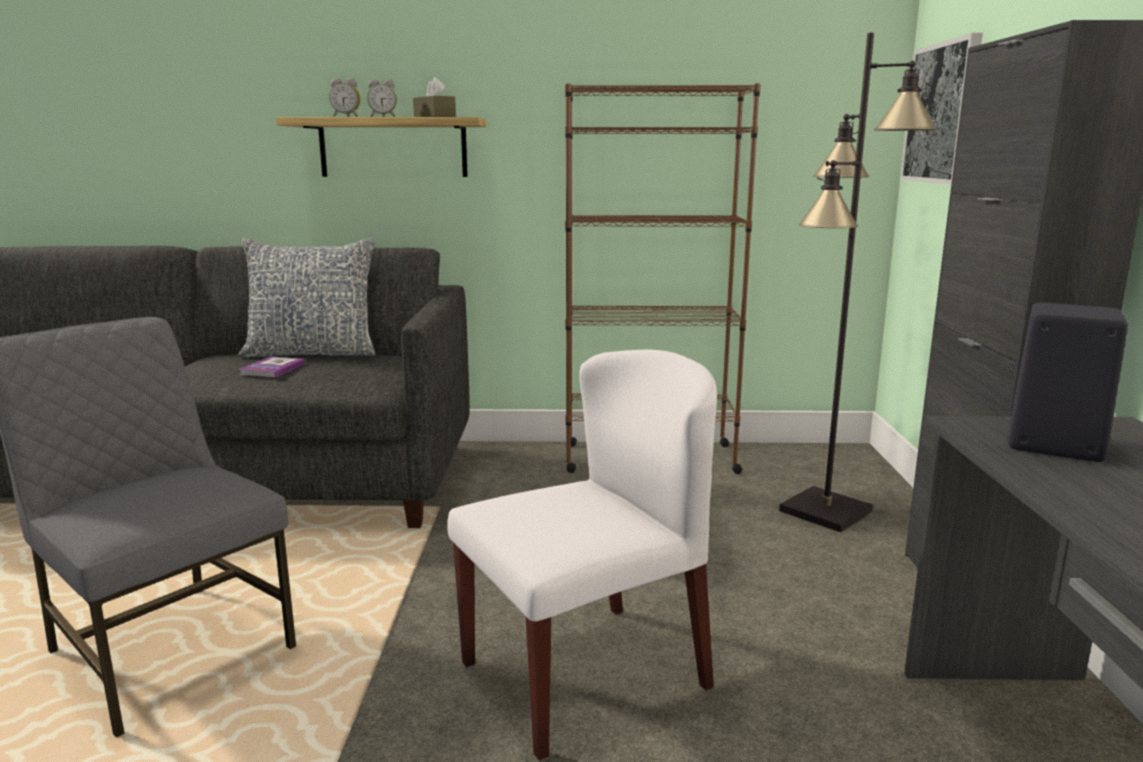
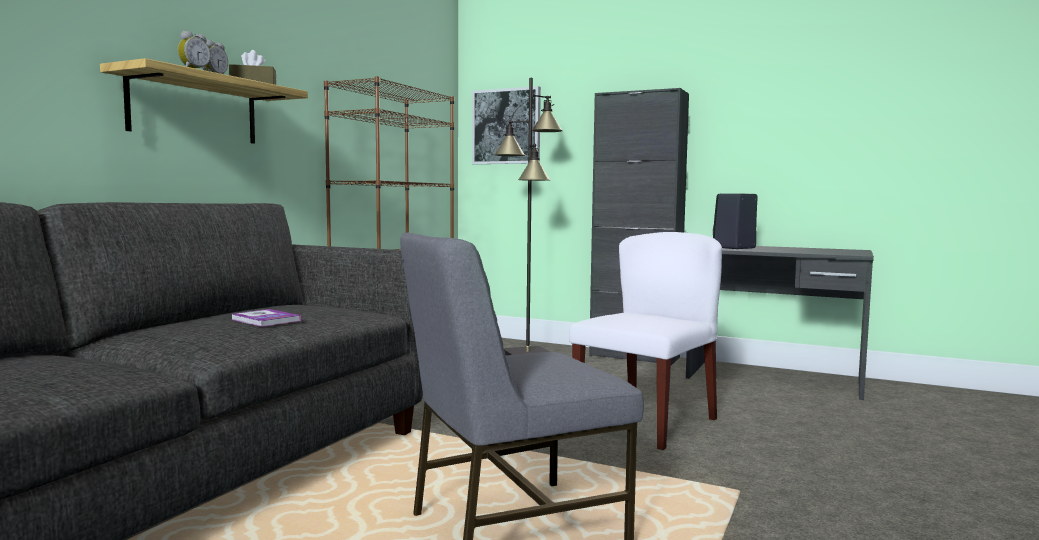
camera: 65 degrees left, 10 degrees down
(313, 353) = (226, 313): pillow -> none
(586, 673) = (646, 422): white chair -> white chair turned 45 degrees clockwise

